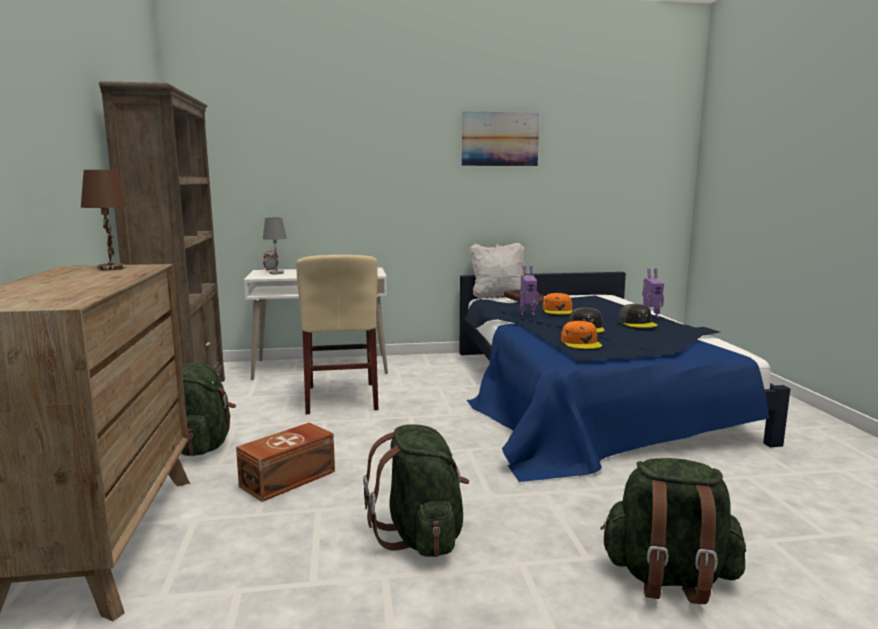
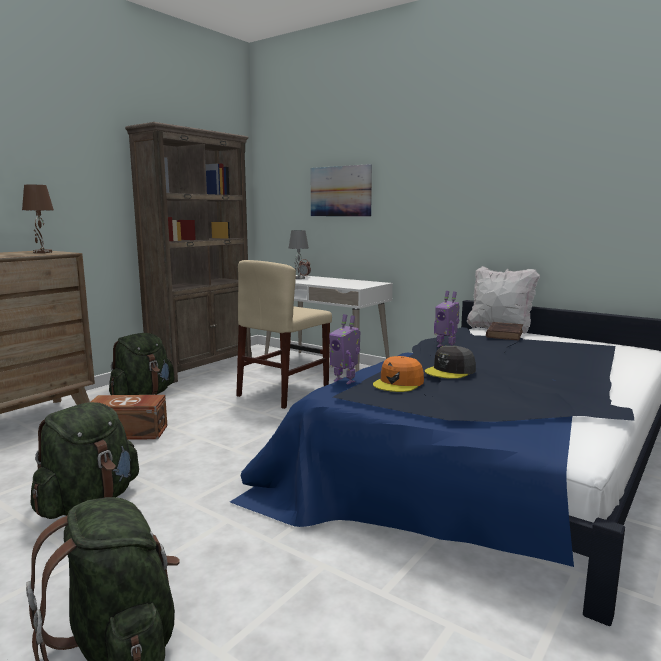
camera: 45 degrees right, 0 degrees up
(500, 139) = (521, 146): picture -> picture (340, 191)
(558, 310) = (494, 350): orange cap -> none
(637, 323) = (538, 381): grey cap -> none
(650, 317) = (590, 380): toy robot -> toy robot (345, 381)

